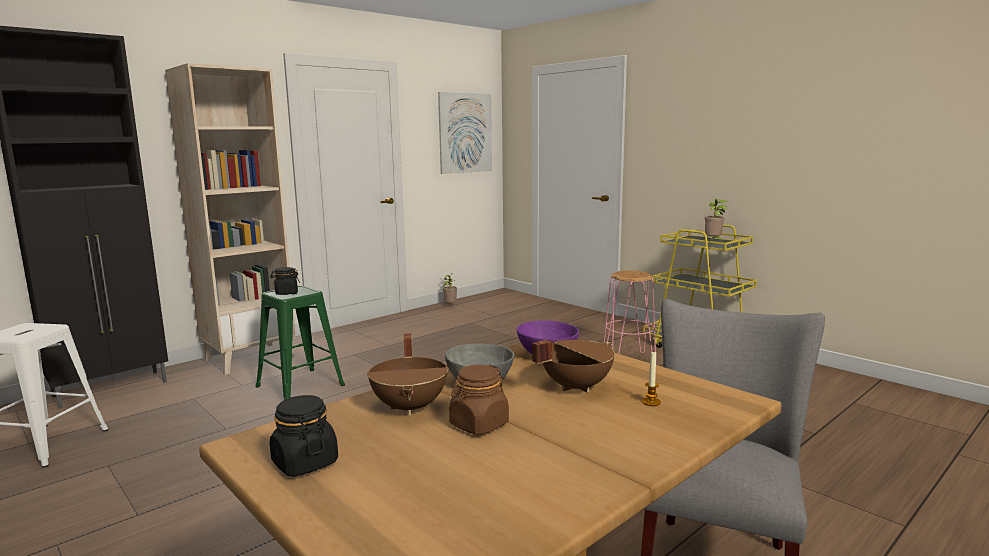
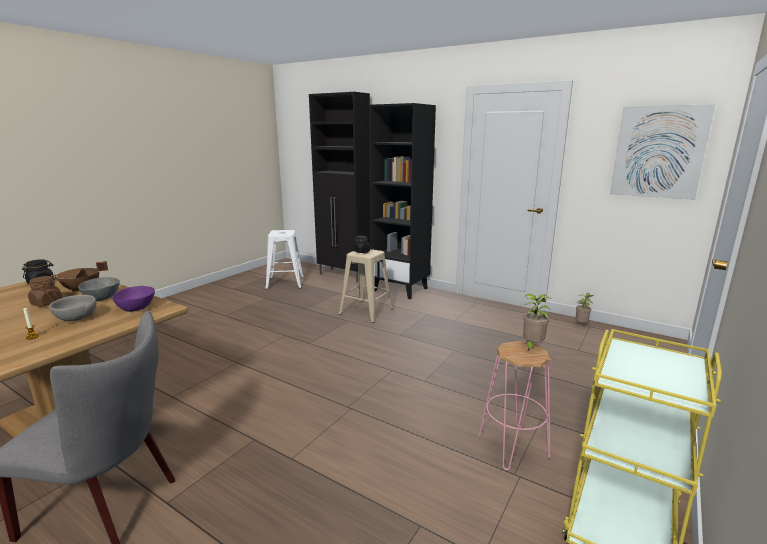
camera: 75 degrees right, 5 degrees up
(249, 358) = (401, 289): beige bookcase -> black bookcase
(299, 385) = (366, 311): green stool -> beige stool
(575, 386) = (77, 318): brown cooking pot -> grey bowl
(713, 241) = (665, 377): potted plant -> potted plant (532, 346)

